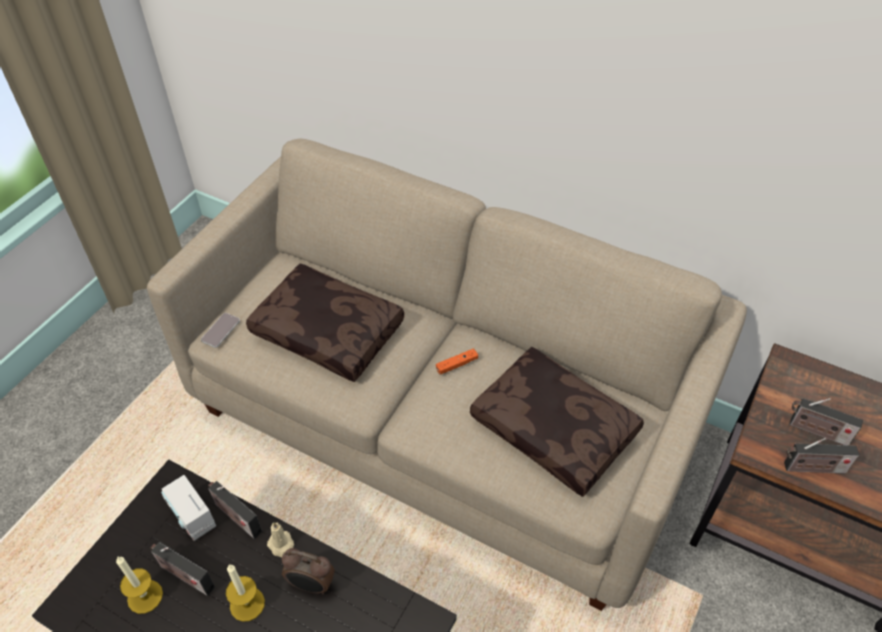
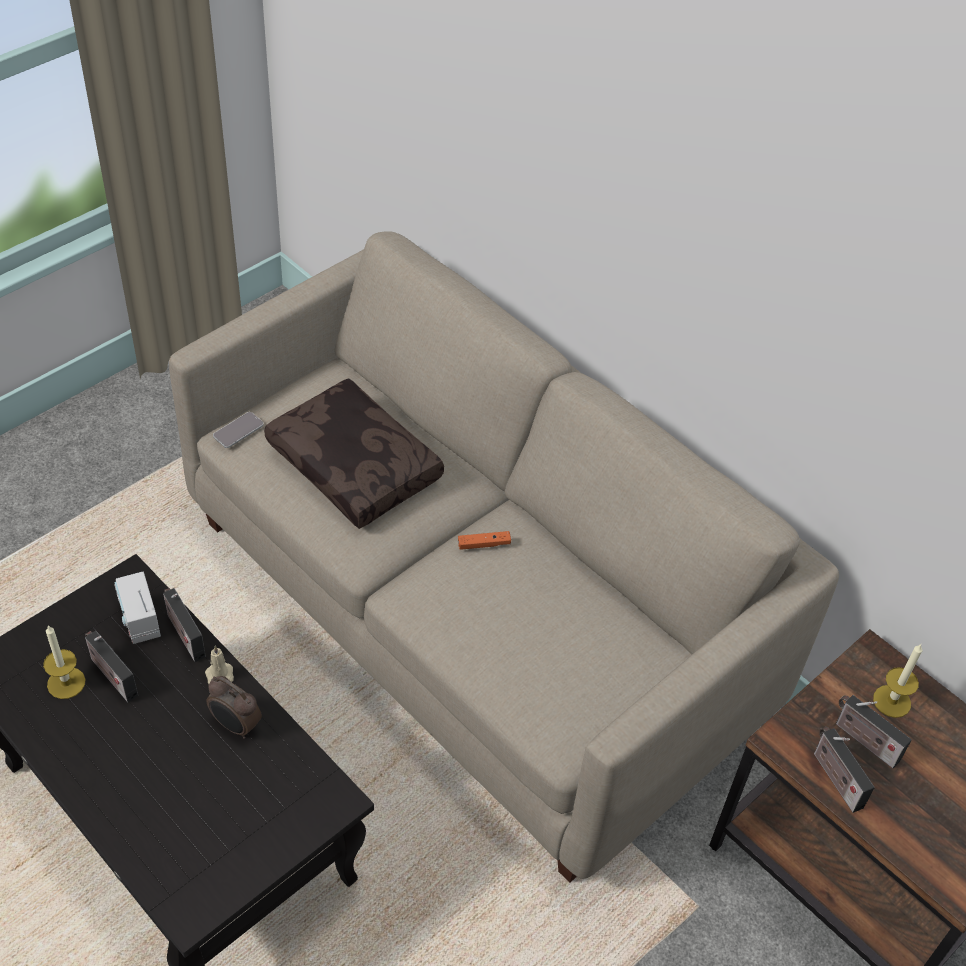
camera: 15 degrees right, 0 degrees up
(247, 604) = (164, 723): candle -> candle (892, 701)
(556, 428) = (565, 647): brown pillow -> none
(811, 468) = (835, 778): radio -> radio turned 45 degrees clockwise

